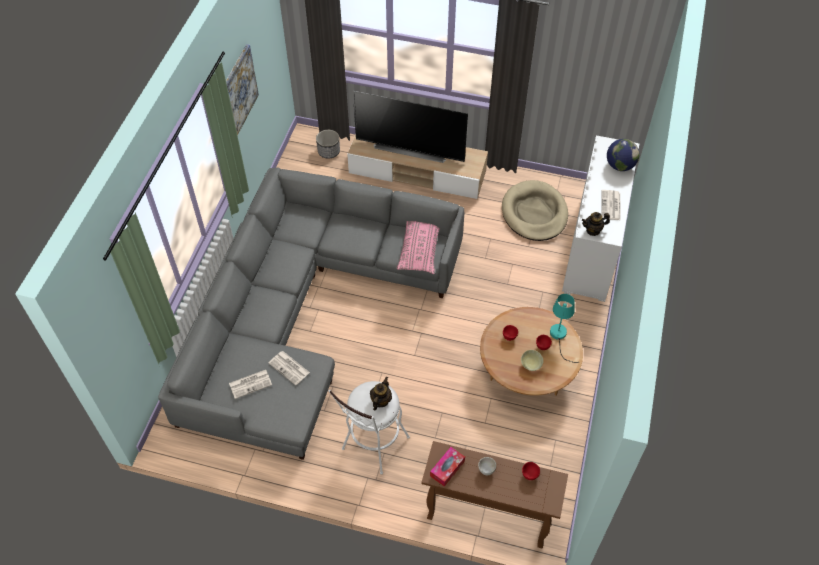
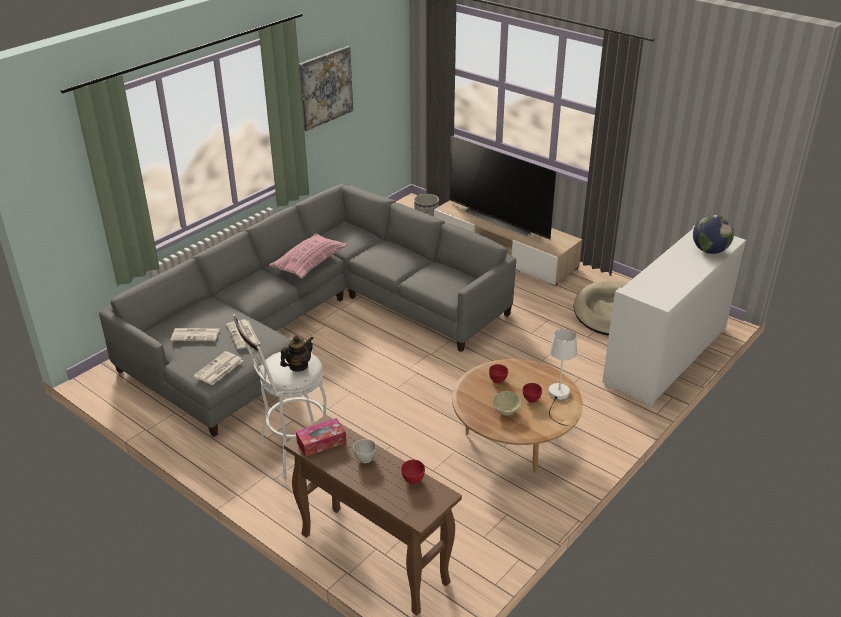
camera: 25 degrees right, 20 degrees down
(419, 250) = (449, 285): pink pillow -> pink pillow (309, 263)
(559, 337) = (558, 397): turquoise table lamp -> white table lamp
(593, 230) = (641, 291): teapot -> none
(611, 206) = (677, 278): newspaper -> newspaper (218, 369)

